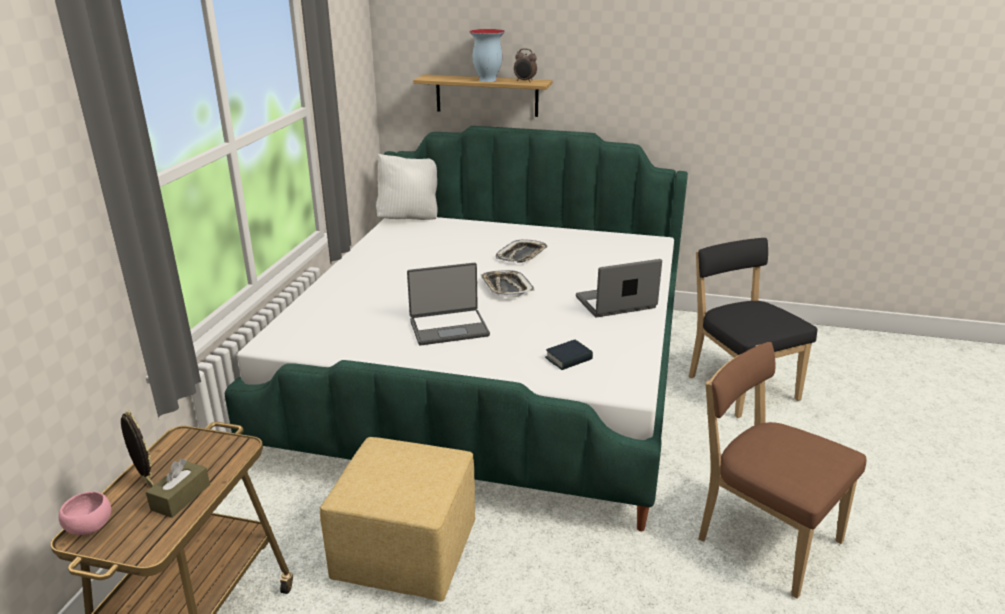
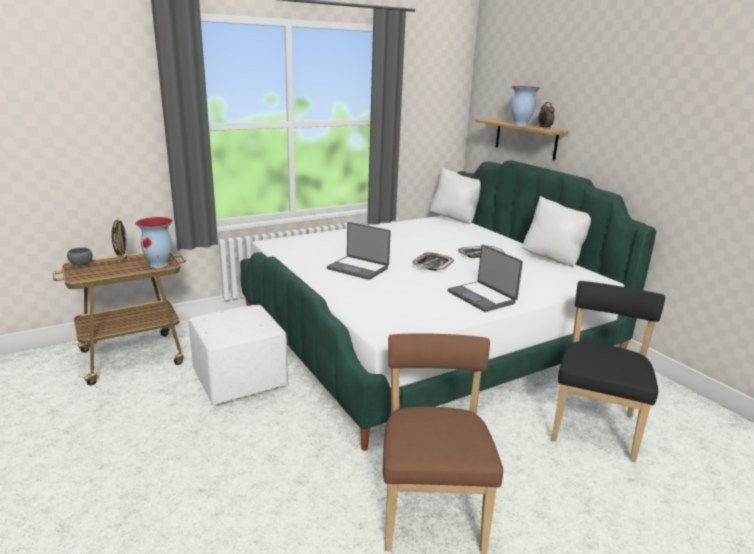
camera: 45 degrees right, 5 degrees down
(90, 528) = (81, 264): pink bowl -> grey bowl
(181, 497) = (119, 270): brown tissue box -> none
(227, 453) = (159, 264): none -> vase
(407, 553) = (241, 381): yellow ottoman -> white ottoman
(568, 359) = (385, 306): book -> none
(584, 233) = (553, 259): none -> white pillow
(616, 303) = (482, 297): laptop -> laptop turned 150 degrees counterclockwise

